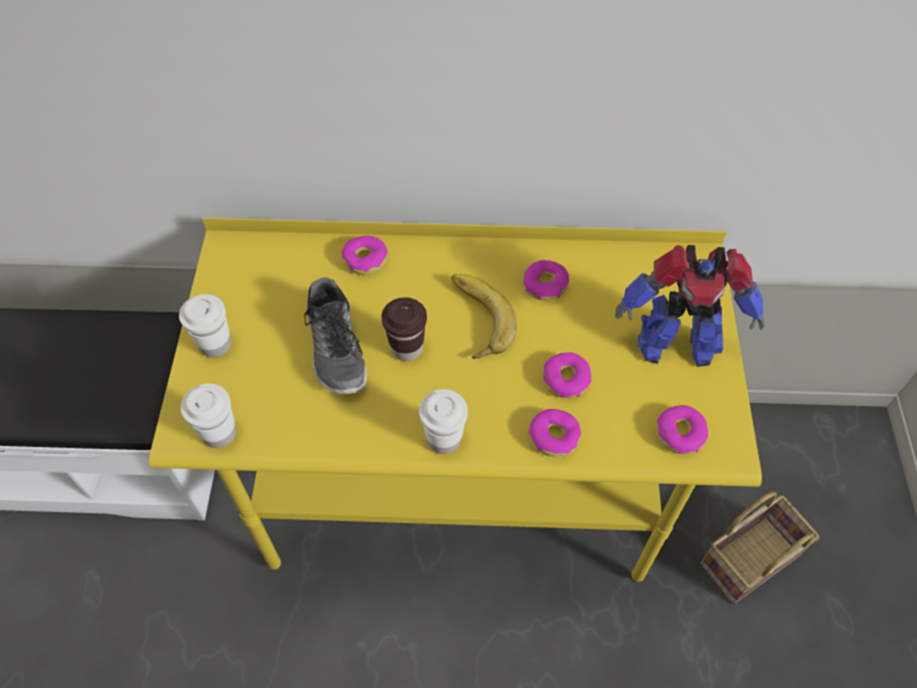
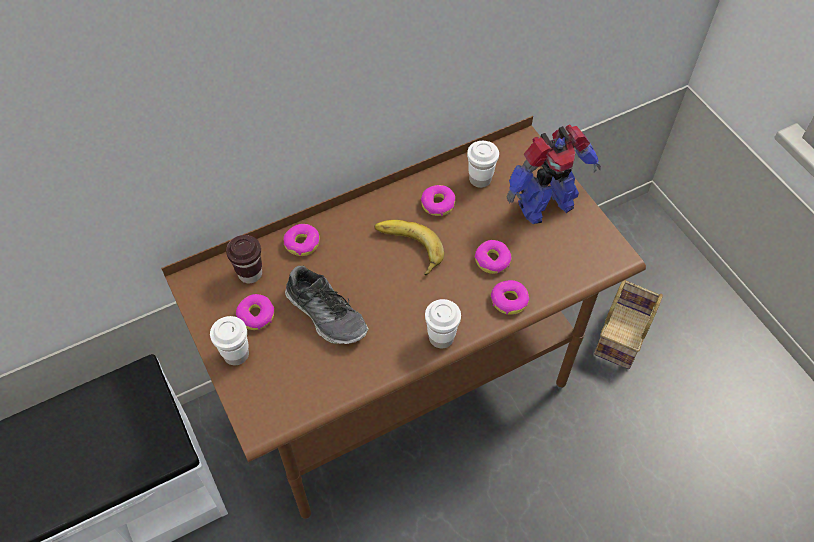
camera: 30 degrees left, 0 degrees up
(220, 434) = (285, 412): white cup -> white cup (480, 179)
(407, 348) = (375, 290): brown cup -> brown cup (250, 274)
(458, 492) = (406, 392): yellow desk -> brown desk
(679, 434) = (582, 260): donut -> donut (256, 316)

